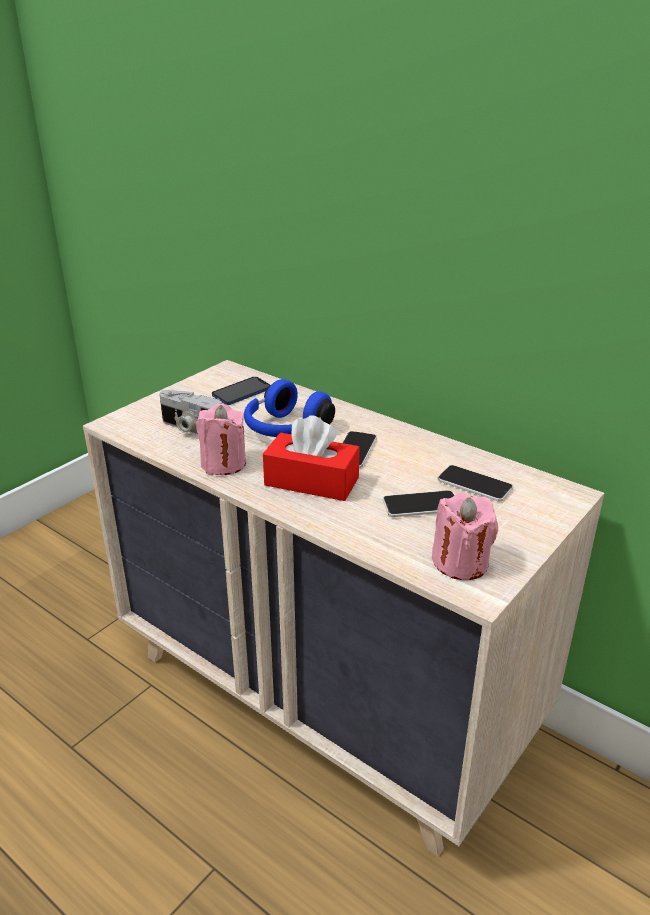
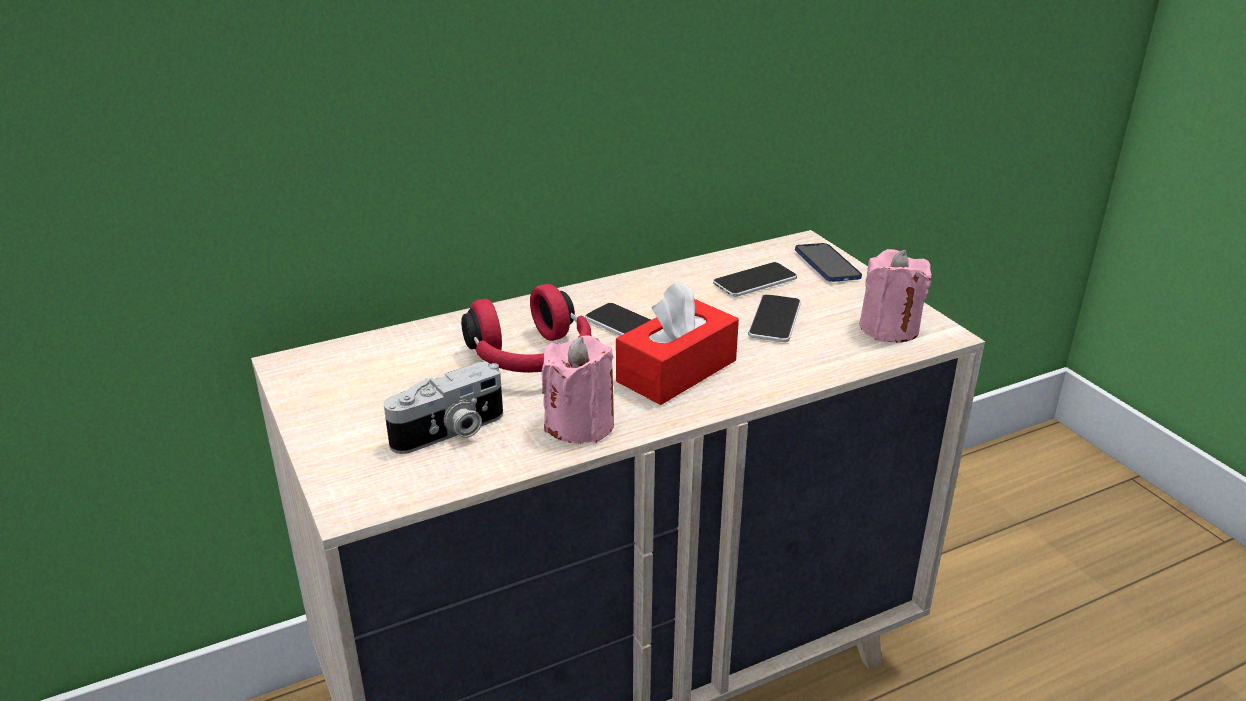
camera: 65 degrees left, 0 degrees up
(241, 392) = (383, 368): phone -> phone (827, 264)
(285, 430) = (532, 359): blue headphones -> red headphones

